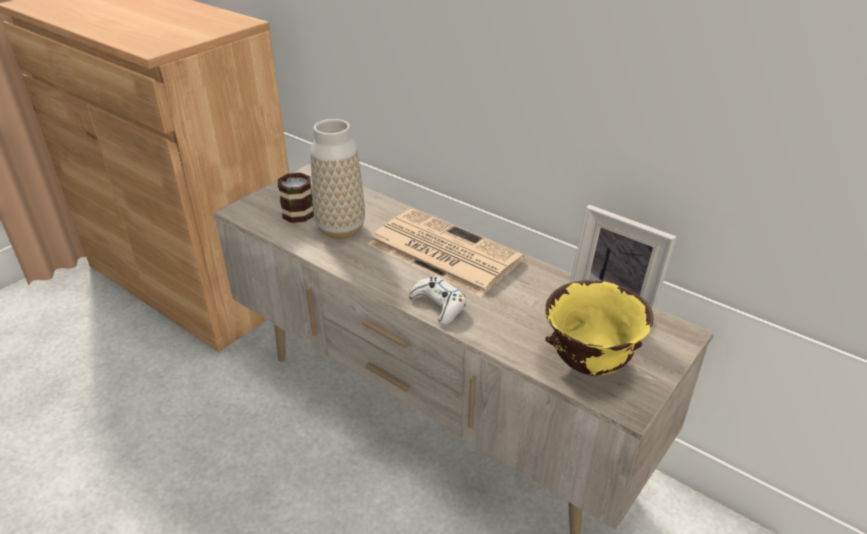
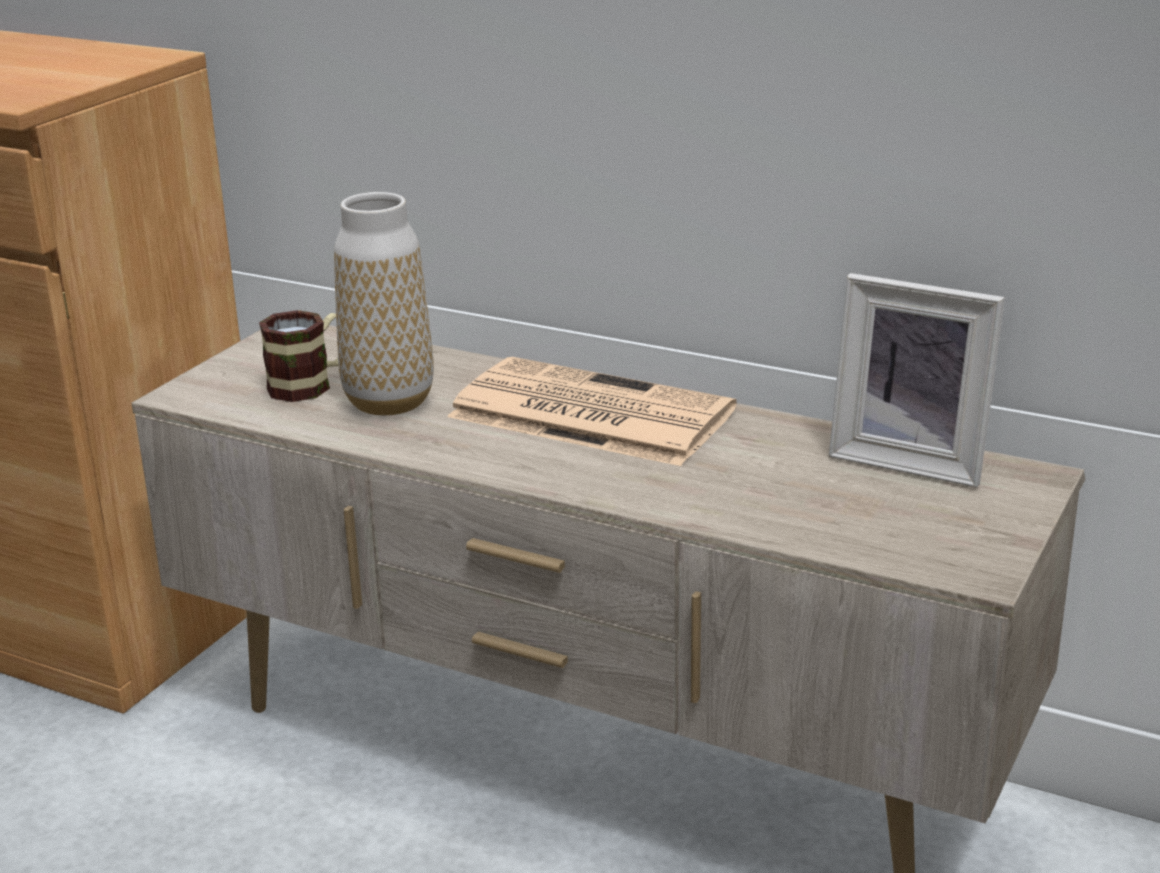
camera: 10 degrees left, 10 degrees down
(438, 305) = (611, 485): white game controller -> none
(588, 365) = (896, 531): yellow bowl -> none

